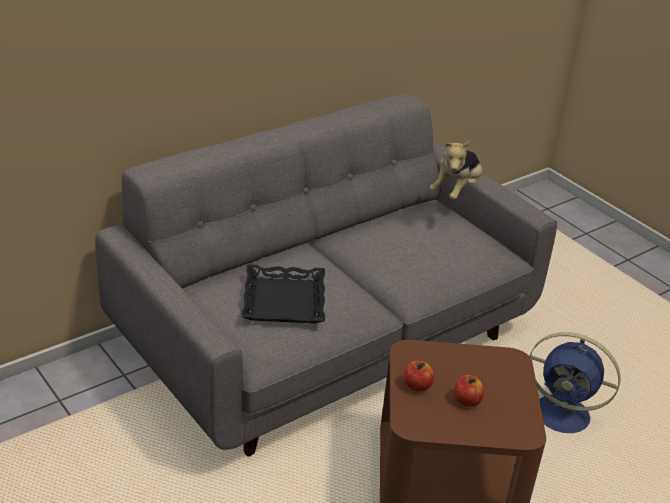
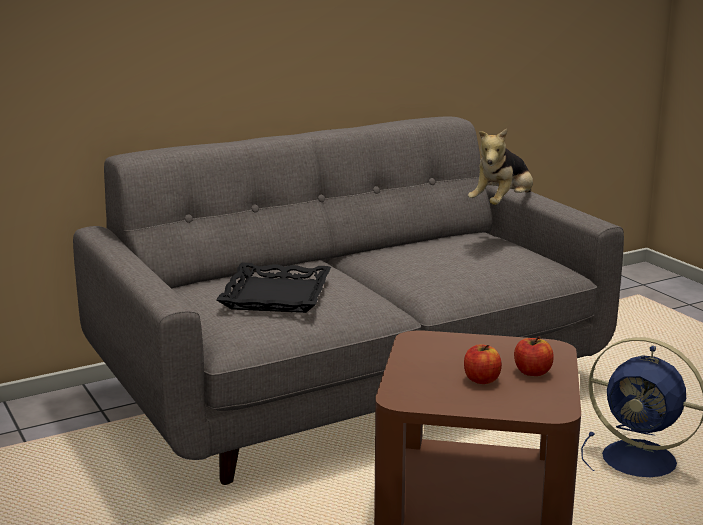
camera: 10 degrees right, 15 degrees down
(417, 385) = (419, 366): apple -> apple (532, 372)

